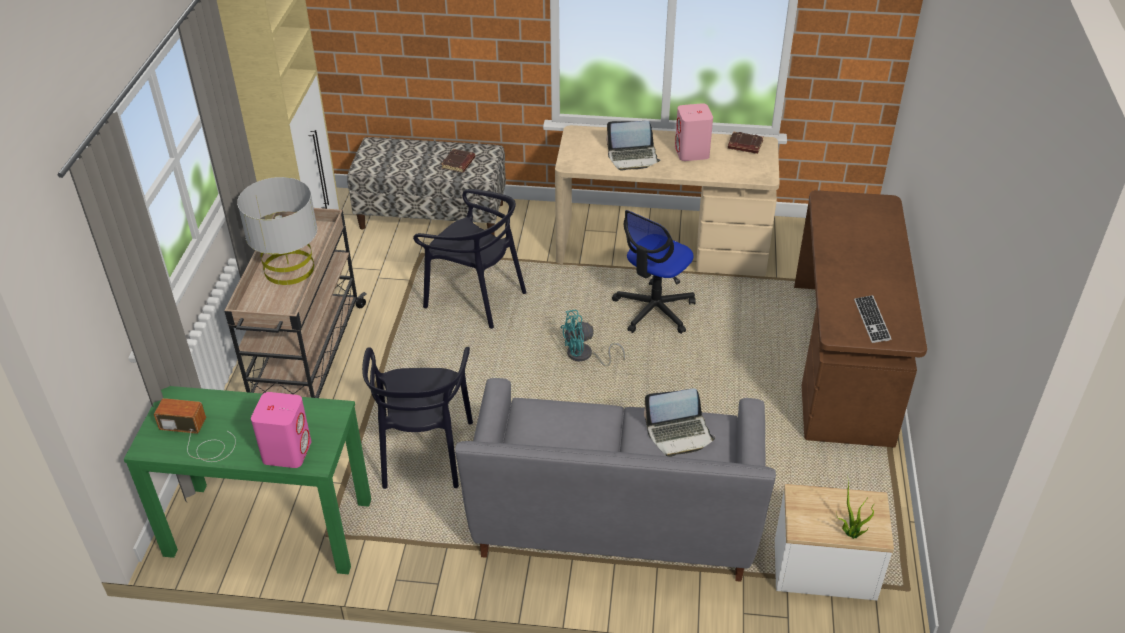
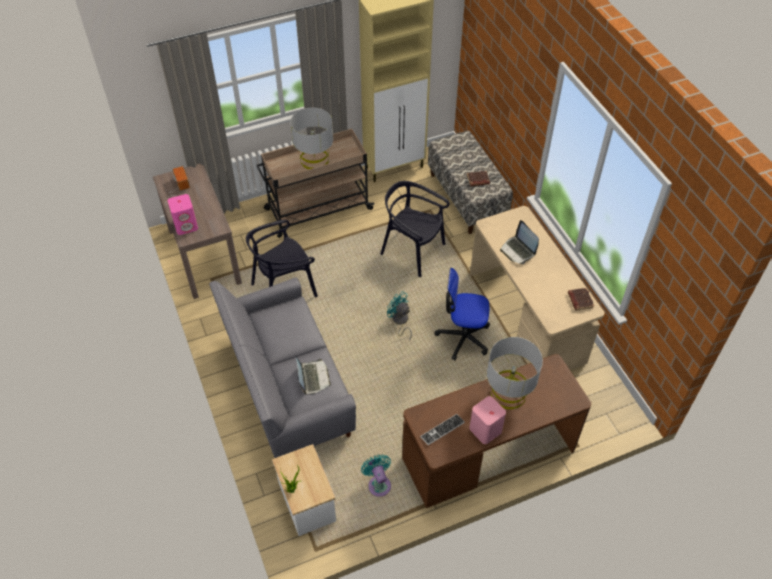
camera: 60 degrees right, 10 degrees up
(268, 527) = (204, 256): green console table -> brown console table
(475, 297) = (412, 251): black chair -> black chair turned 120 degrees clockwise
(679, 434) = (312, 378): laptop -> laptop turned 150 degrees counterclockwise
(692, 152) = (548, 276): pink speaker -> pink speaker (485, 430)
(833, 480) = (378, 483): none -> turquoise fan
(847, 248) = (508, 394): none -> grey table lamp

